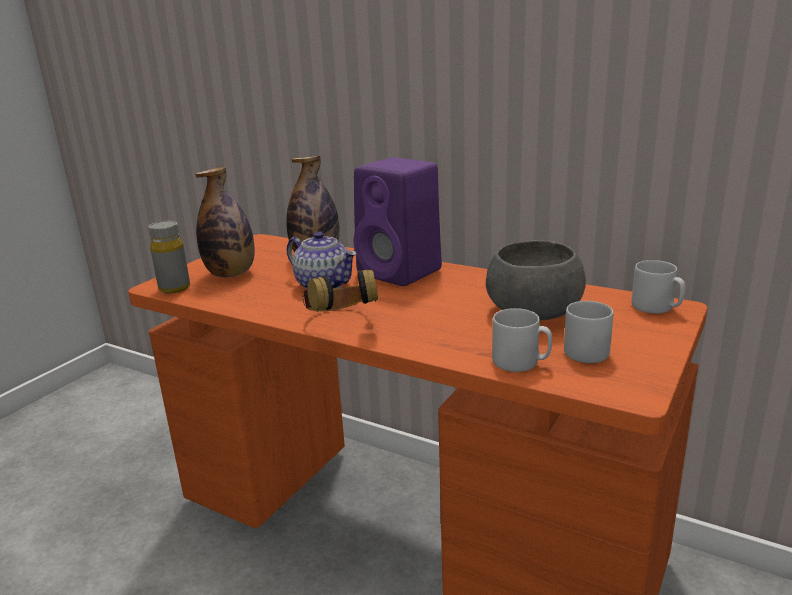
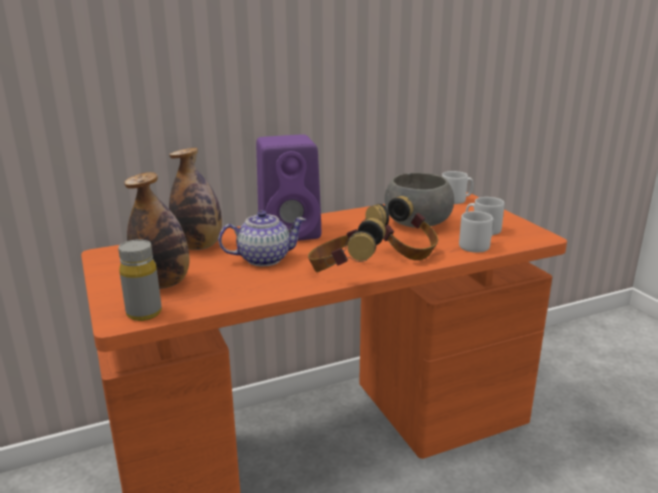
camera: 55 degrees left, 0 degrees up
(435, 331) = (404, 251): none -> headphones

